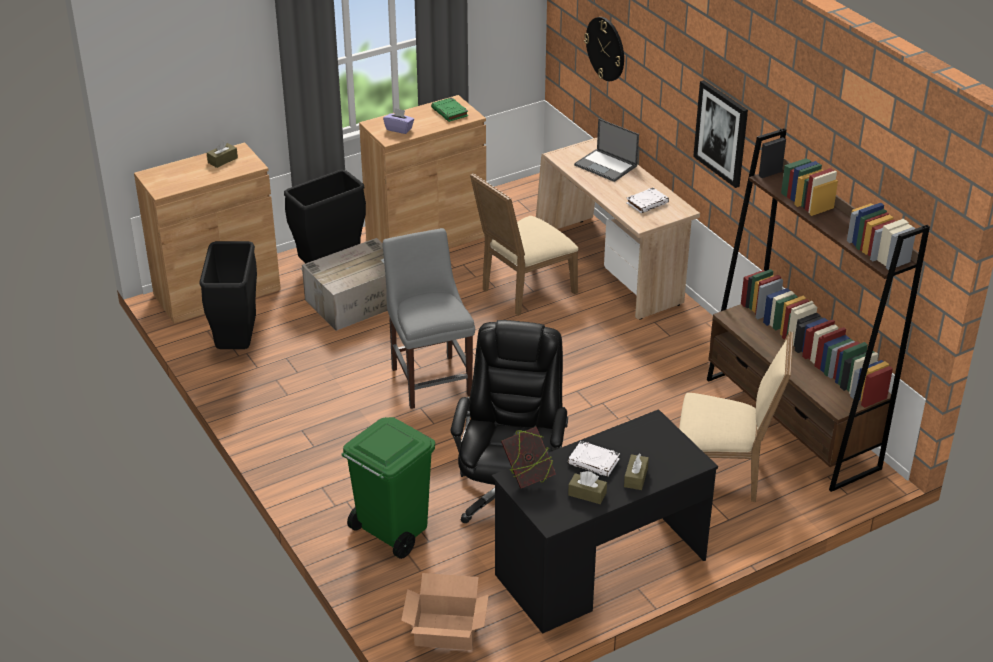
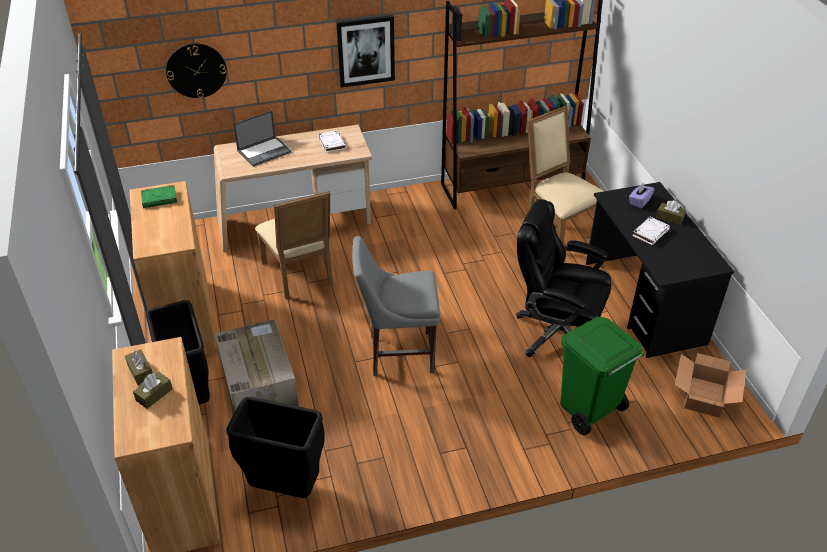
camera: 75 degrees left, 5 degrees up
(399, 129) = (168, 234): purple tissue box -> purple tissue box (639, 201)
(528, 476) = (664, 267): book -> none
(587, 494) = (686, 243): brown tissue box -> brown tissue box (154, 394)
(722, 475) = (558, 226): beige chair -> beige chair turned 60 degrees counterclockwise

